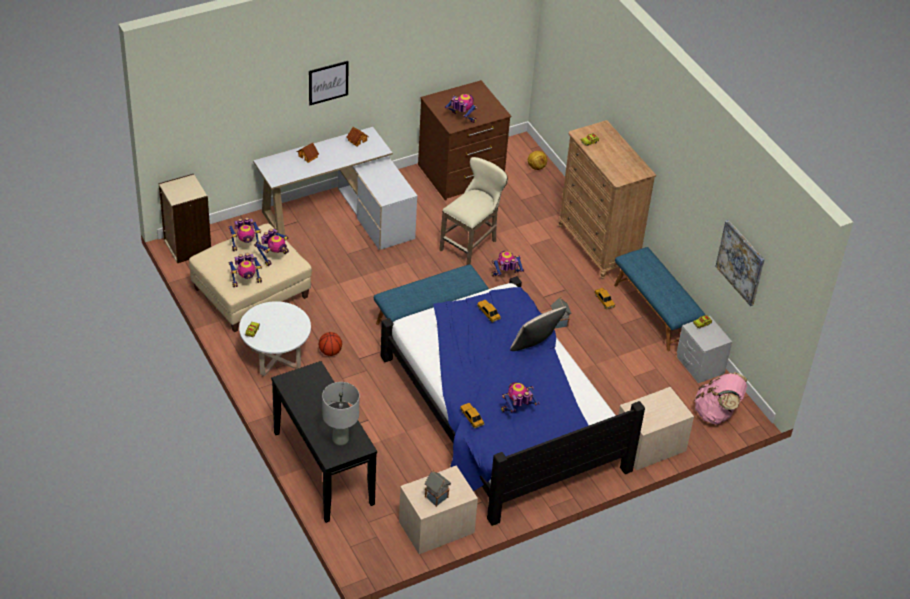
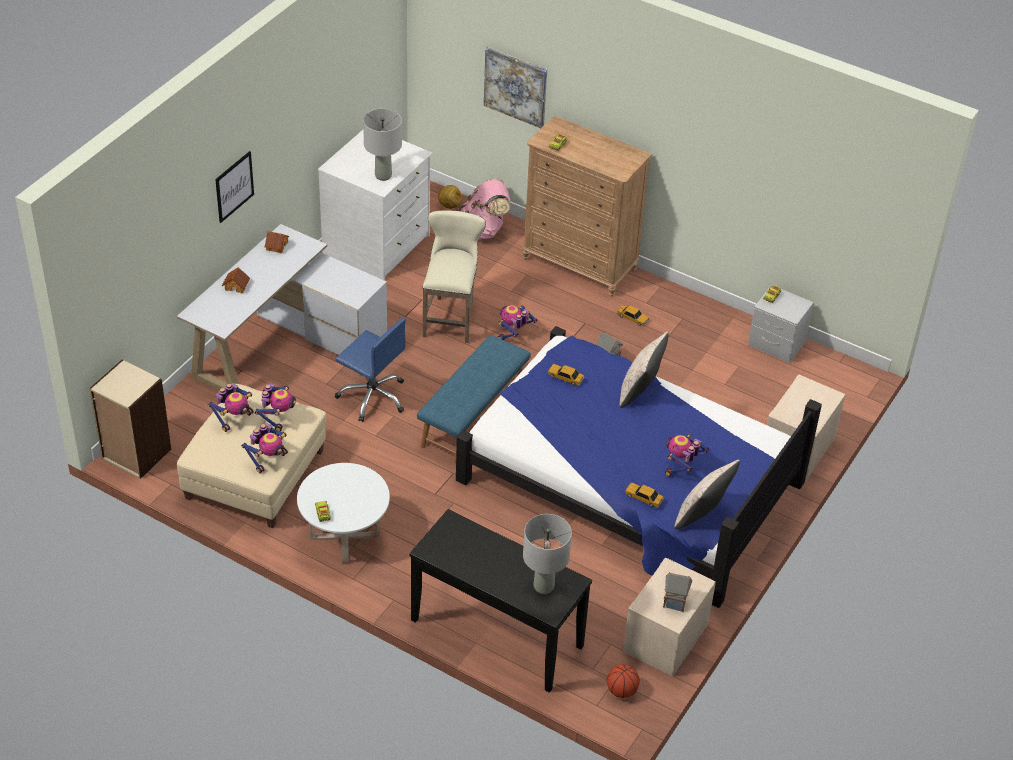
camera: 30 degrees left, 0 degrees up
(330, 352) = (398, 501): basketball -> basketball (621, 690)
(371, 276) = (373, 396): none -> blue office chair
(461, 119) = (383, 176): toy robot -> grey table lamp
(461, 174) = (377, 245): brown dresser -> white dresser
(504, 448) = (702, 514): none -> beige pillow
(655, 312) = (690, 308): blue bench -> none
(716, 413) = (831, 385): pink backpack -> pink backpack (483, 230)
(741, 262) = (811, 210): picture -> picture (515, 87)

